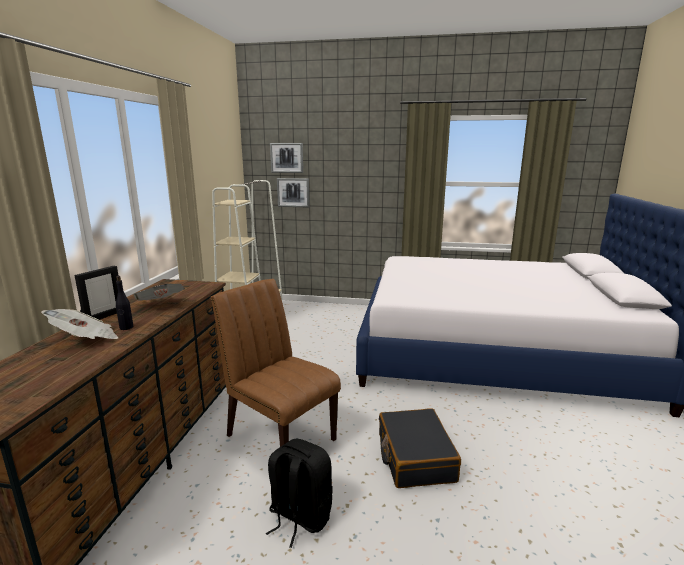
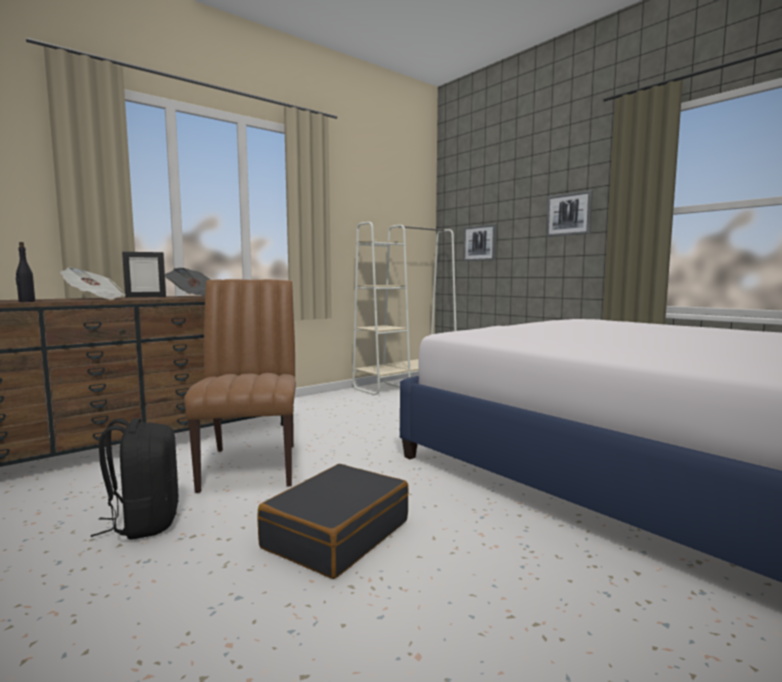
camera: 40 degrees right, 10 degrees down
(126, 327) = (133, 298): black bottle -> black bottle (26, 301)
(287, 158) = (475, 202): picture -> picture (569, 214)

